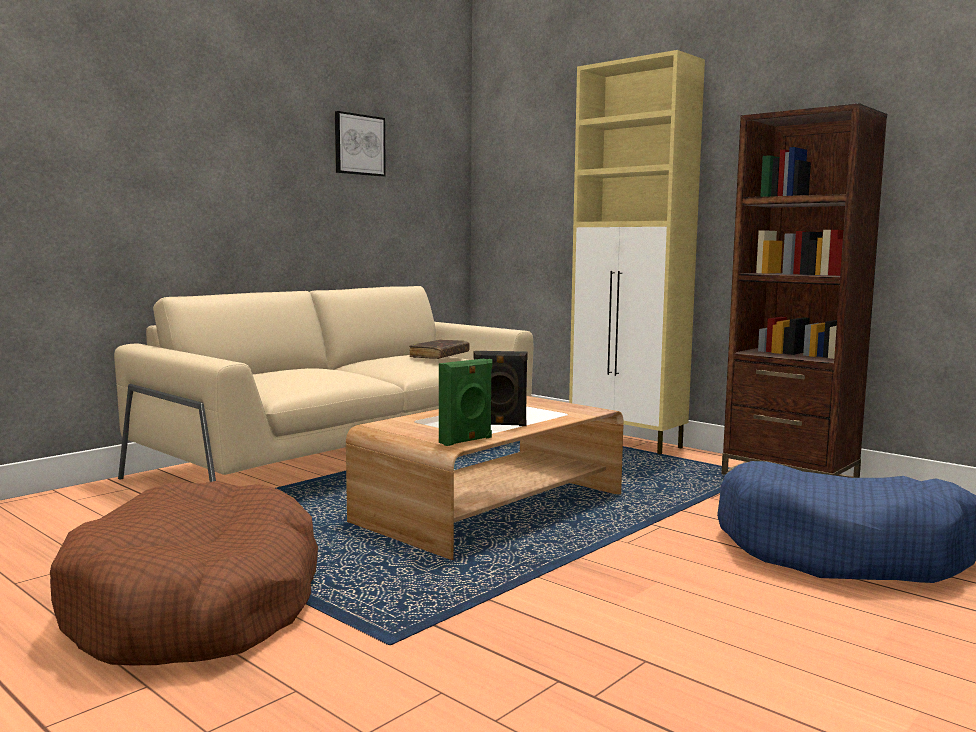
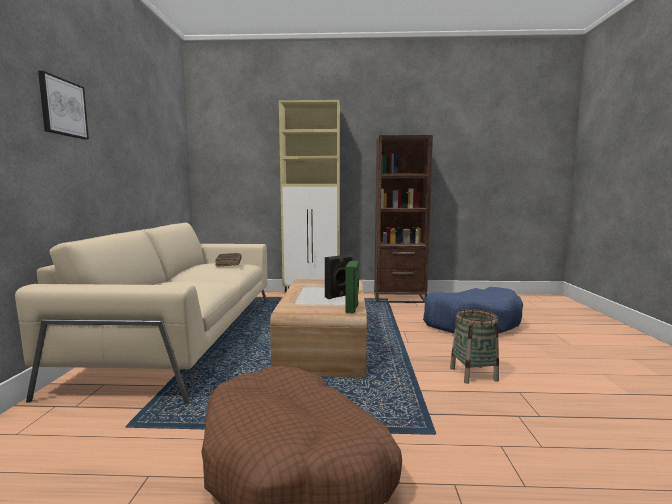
camera: 40 degrees left, 0 degrees up
(359, 145) = (143, 131): picture -> picture (63, 107)
(627, 613) = (473, 374): none -> basket

